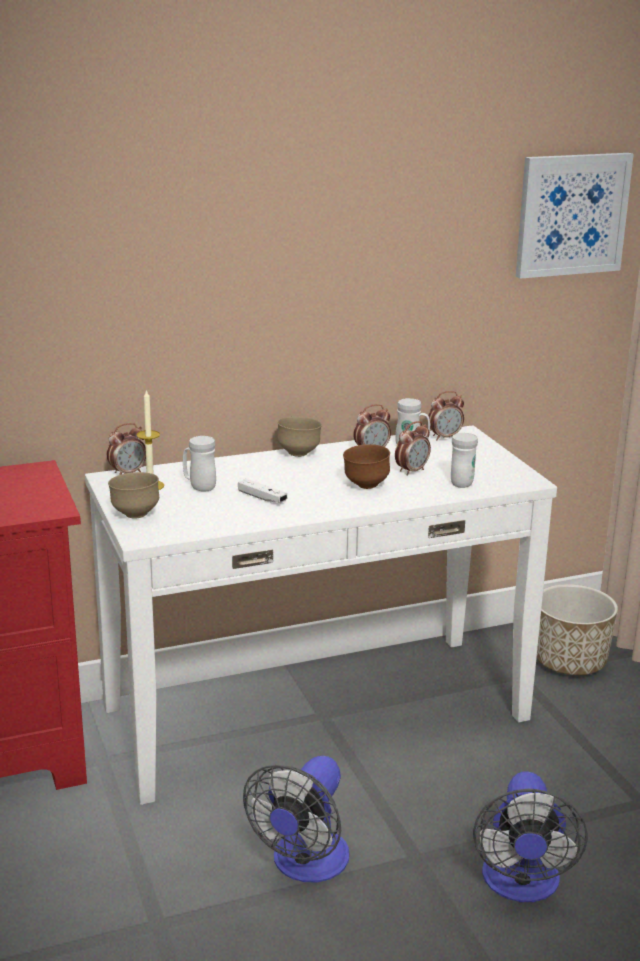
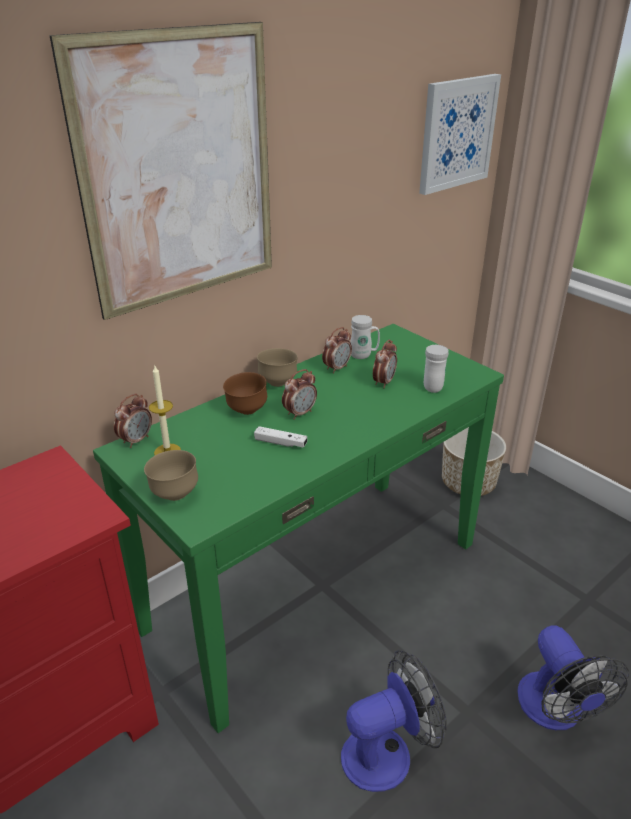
camera: 20 degrees left, 10 degrees up
(199, 486) = (214, 442): white mug -> none
(211, 217) = (180, 172): none -> picture
(305, 865) = (387, 752): fan -> fan turned 120 degrees counterclockwise
(315, 712) = (314, 583): white console table -> green console table
(365, 486) = (359, 408): brown bowl -> brown bowl (246, 411)
(444, 437) = (382, 340): alarm clock -> alarm clock (300, 413)

